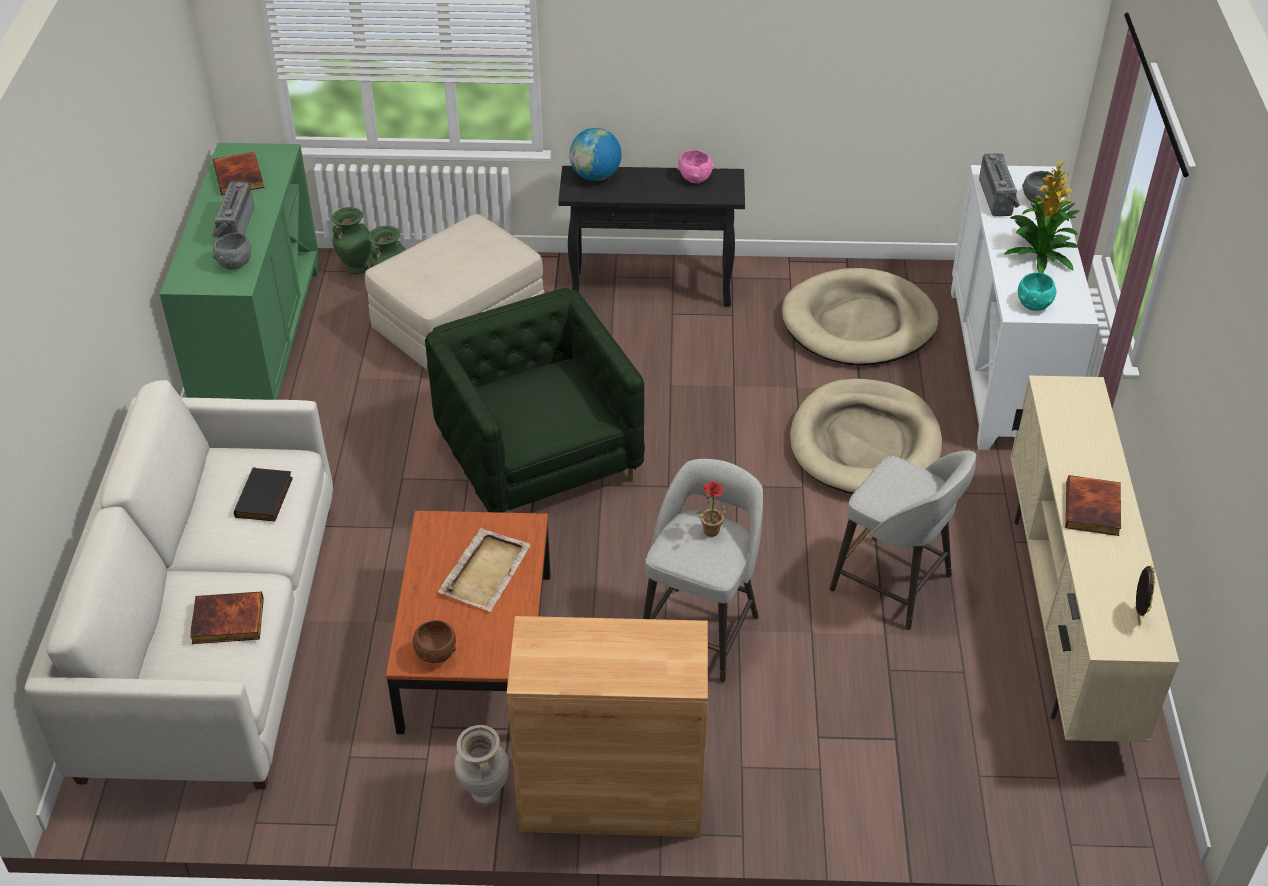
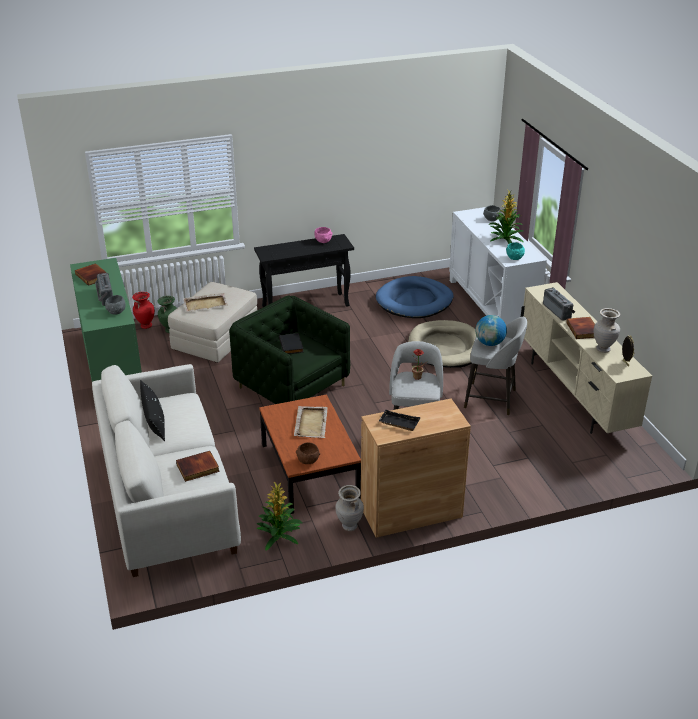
camera: 20 degrees left, 10 degrees down
(212, 499) = (154, 421): none -> black pillow
(265, 498) = (183, 414): black book -> black book (292, 345)
(356, 268) = (145, 326): green vase -> red vase
(356, 774) = (279, 535): none -> potted plant
(438, 262) = (205, 304): none -> beige tray
(573, 653) = (398, 423): none -> black tray
(596, 176) = (273, 248): globe -> globe (490, 343)
(859, 323) = (414, 301): beige dog bed -> blue dog bed
(998, 198) = (473, 222): radio -> radio (558, 311)
(1110, 568) = (603, 349): none -> beige vase

